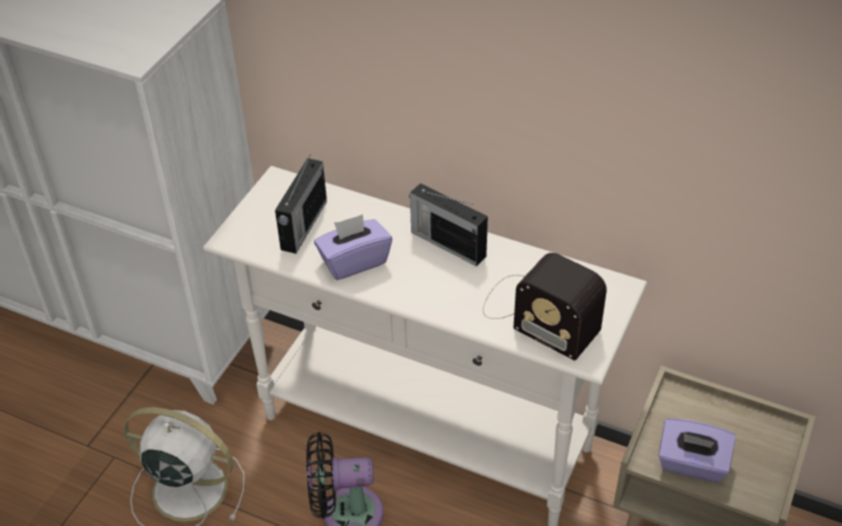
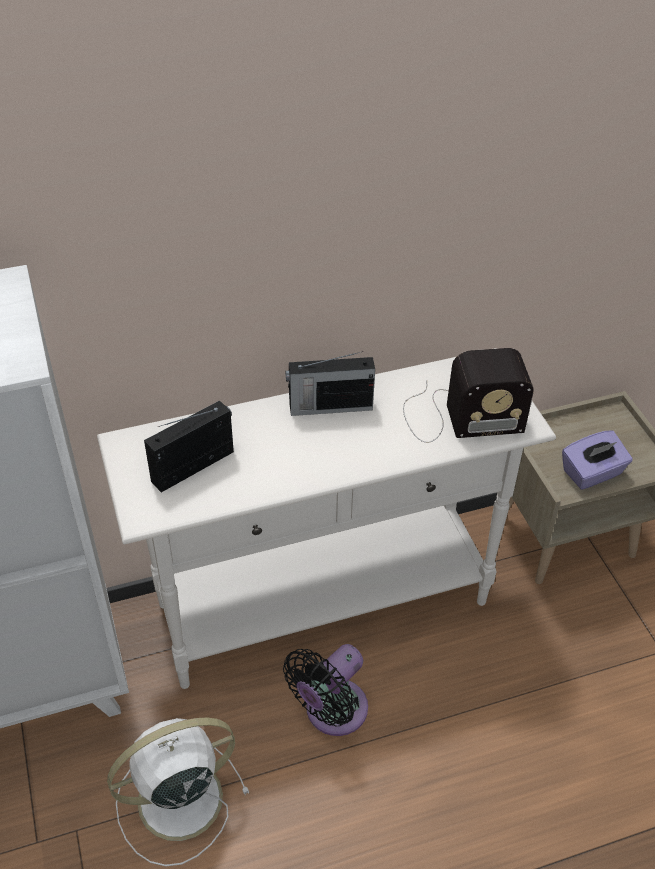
camera: 45 degrees left, 0 degrees up
(303, 226) = (194, 466): radio -> radio turned 105 degrees counterclockwise
(354, 261) = (274, 466): purple tissue box -> none

